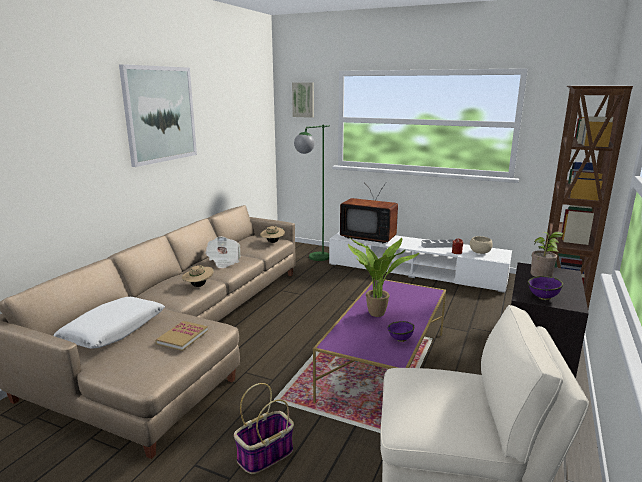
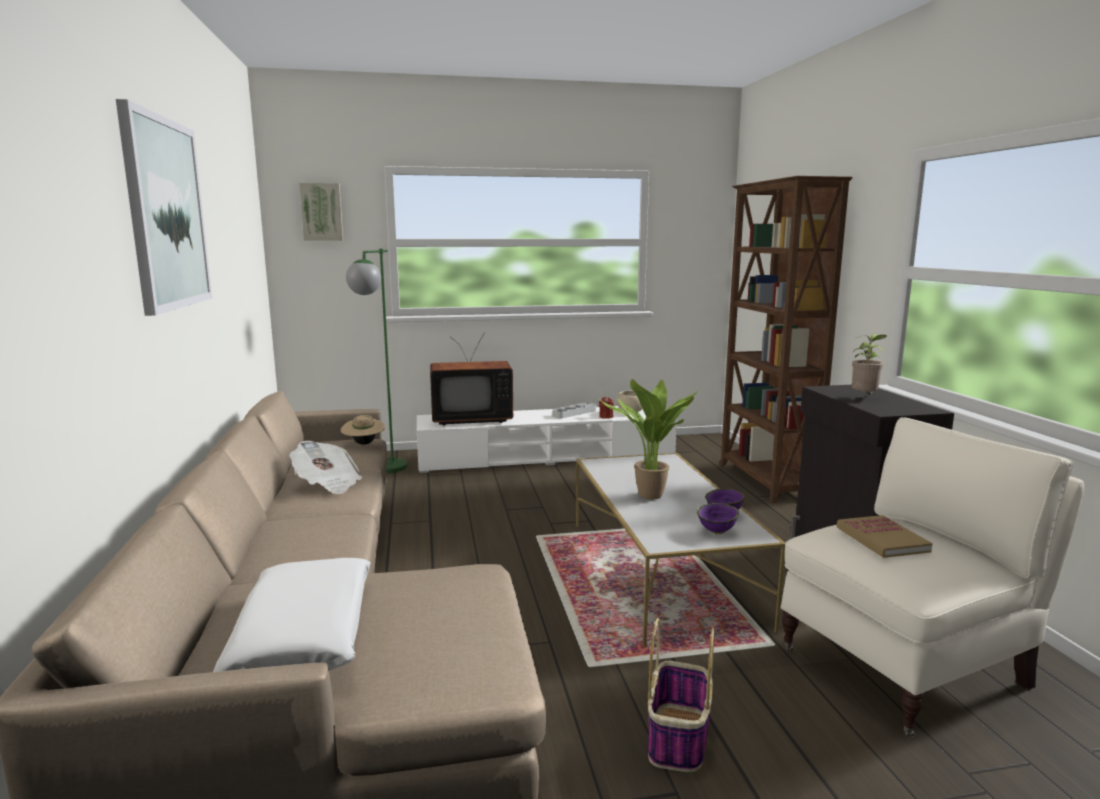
camera: 35 degrees left, 5 degrees down
(182, 337) = (457, 599): book -> book (882, 539)
(198, 285) = (342, 526): beige hat -> none
(385, 364) = (661, 570): purple coffee table -> white coffee table
(543, 298) = (898, 409): purple bowl -> purple bowl (717, 532)

